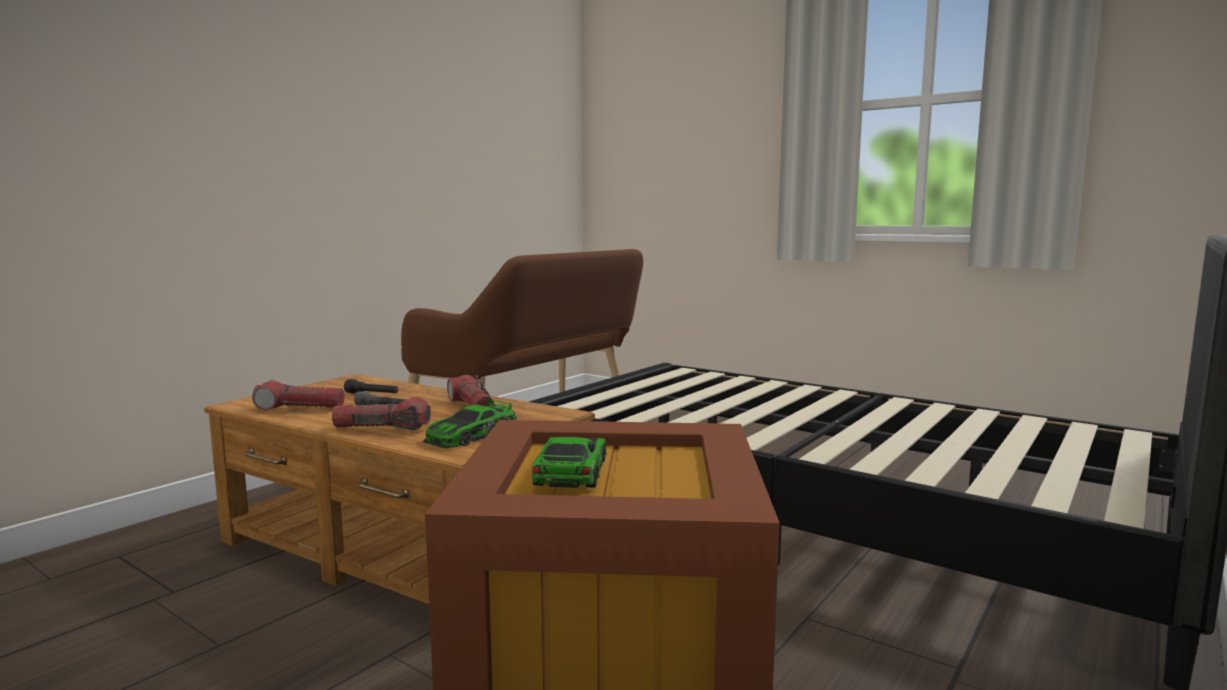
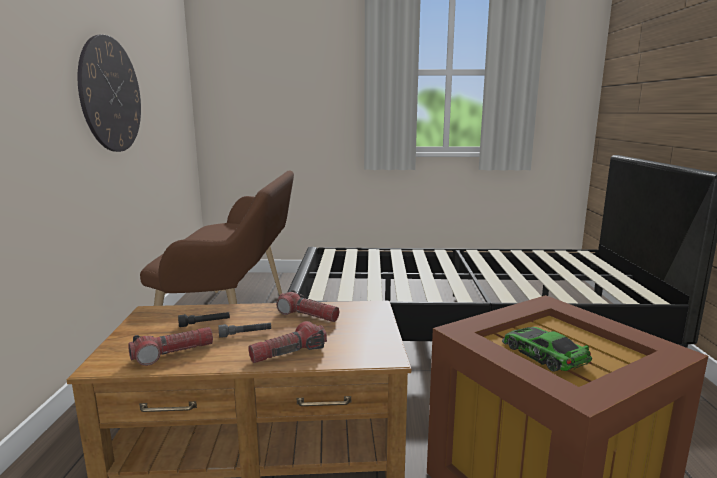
camera: 35 degrees left, 5 degrees up
(419, 149) = (111, 95): none -> wall clock
(470, 435) = (361, 340): toy car -> none

